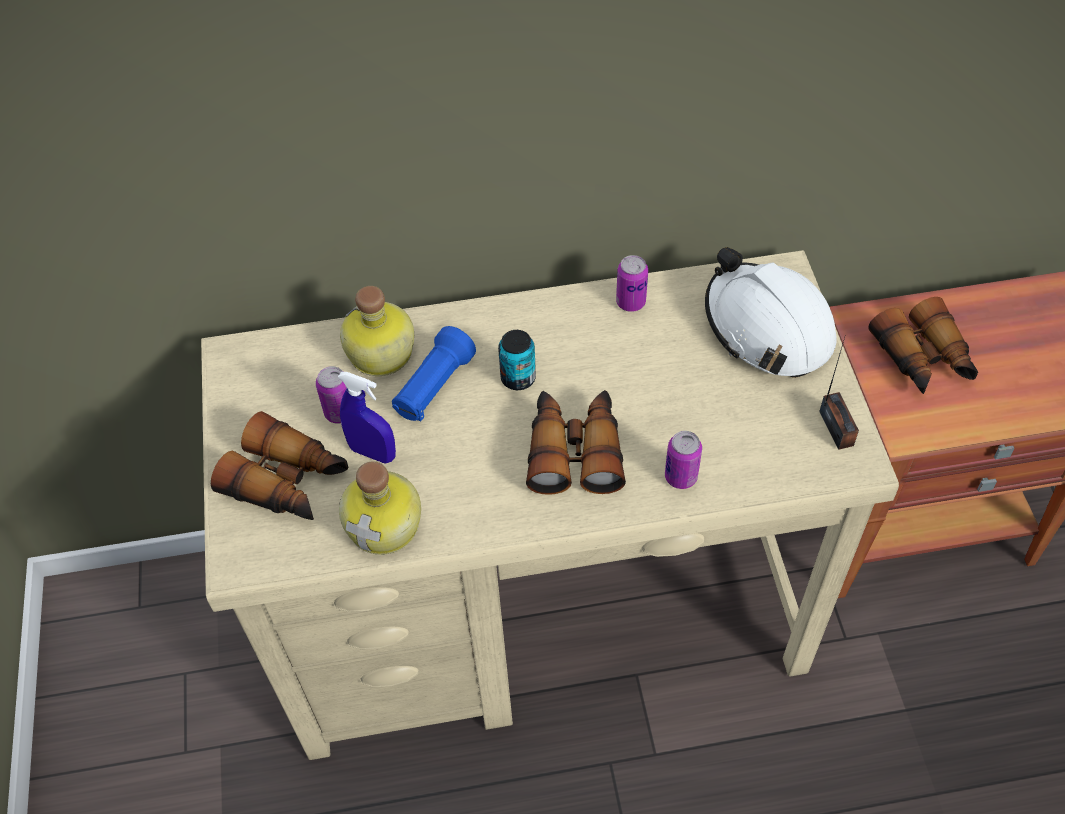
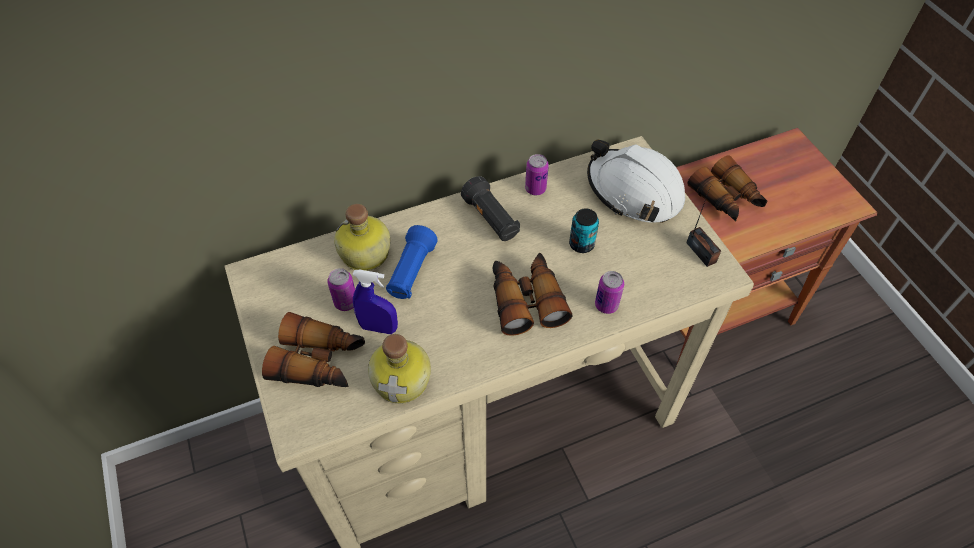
camera: 15 degrees left, 0 degrees up
(518, 378) = (471, 255): can -> can (581, 244)
(558, 335) = (491, 219): none -> black flashlight

